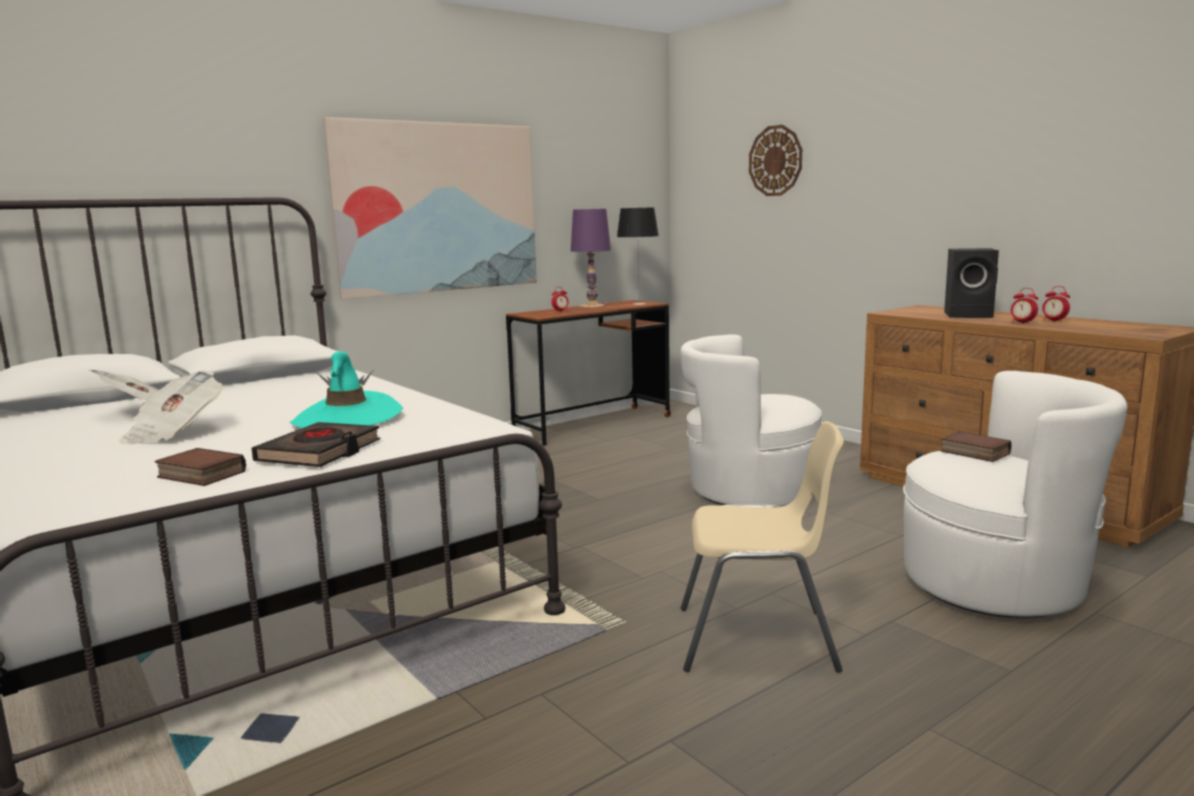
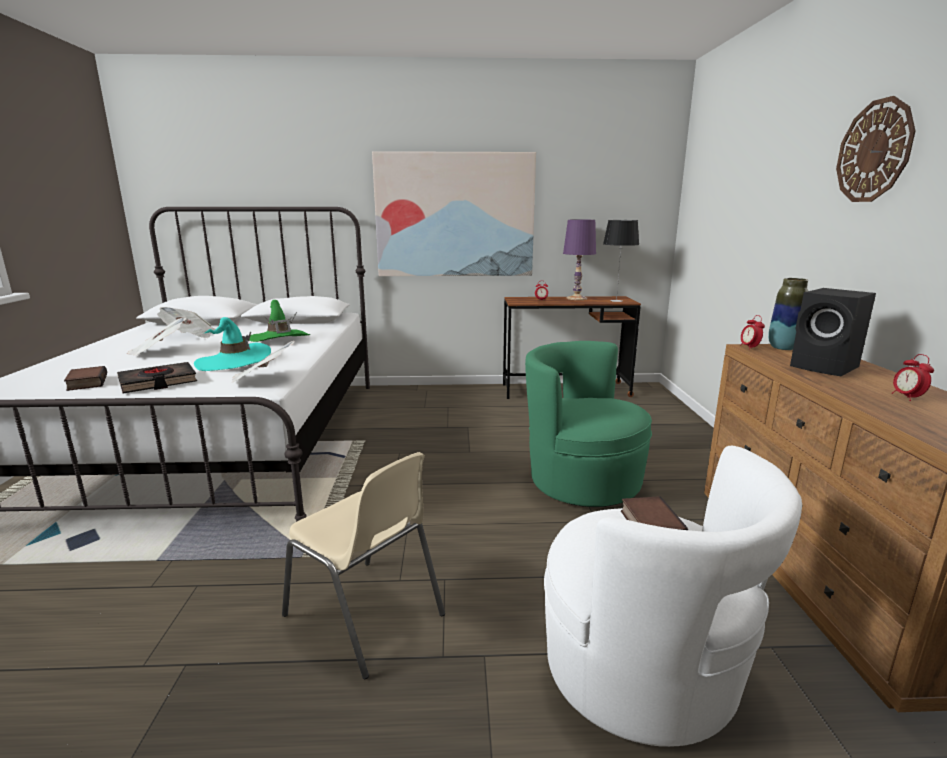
camera: 35 degrees right, 5 degrees up
(317, 393) = (279, 339): none -> green hat
(456, 423) = (262, 379): none -> newspaper
(749, 491) = (582, 481): white armchair -> green armchair
(775, 161) = (742, 179): wall clock -> wall clock (874, 151)
(910, 310) = (783, 348): none -> vase
(1022, 323) = (852, 391): alarm clock -> alarm clock (749, 347)

